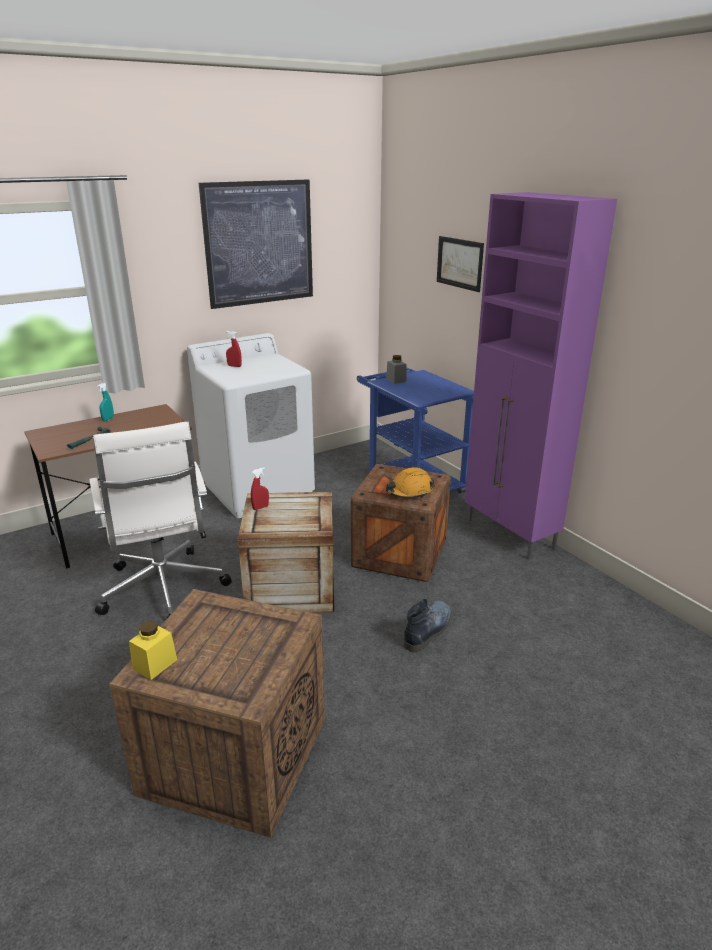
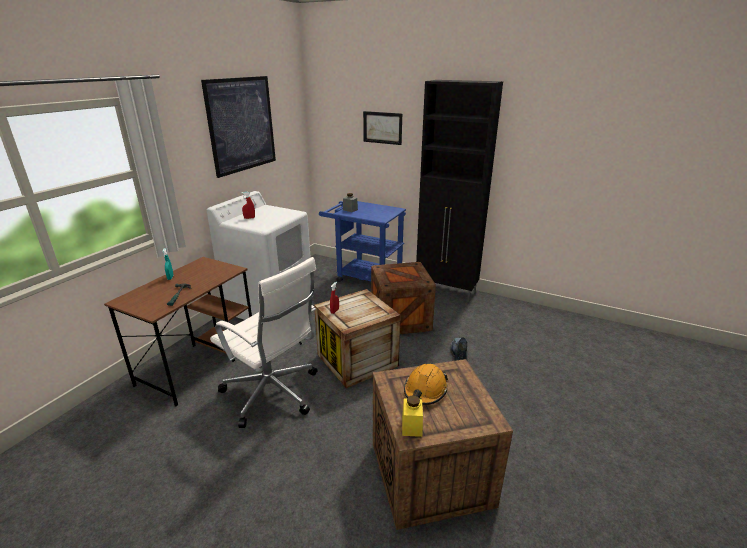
camera: 30 degrees left, 0 degrees up
(409, 491) = (411, 277): orange hard hat -> orange hard hat (425, 390)
(510, 534) = (447, 291): purple cabinet -> black cabinet

